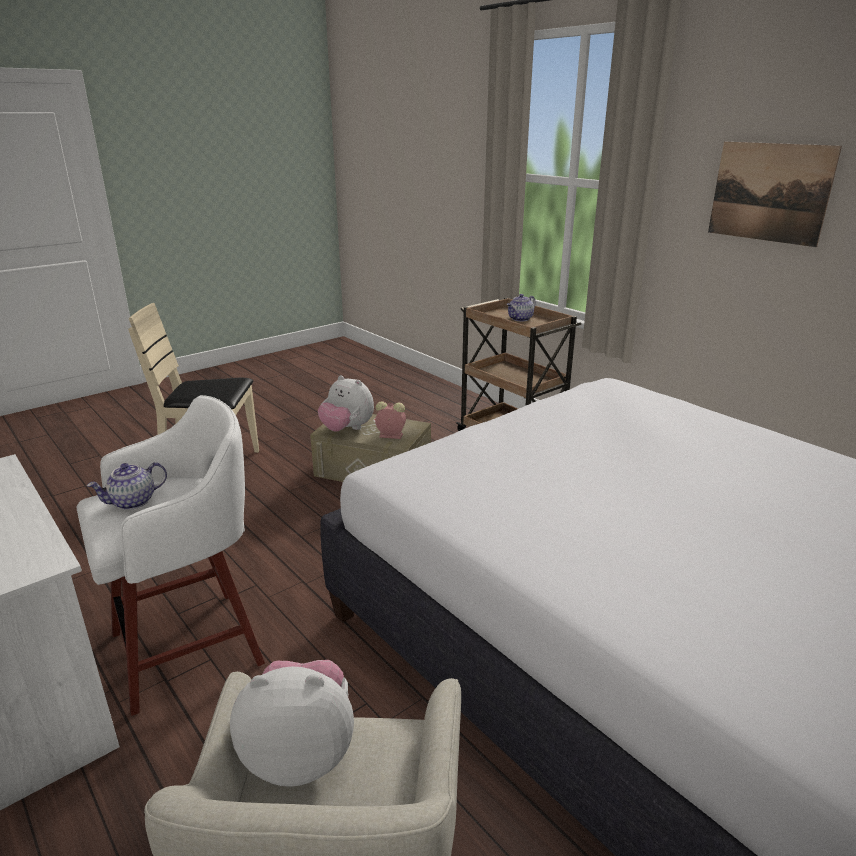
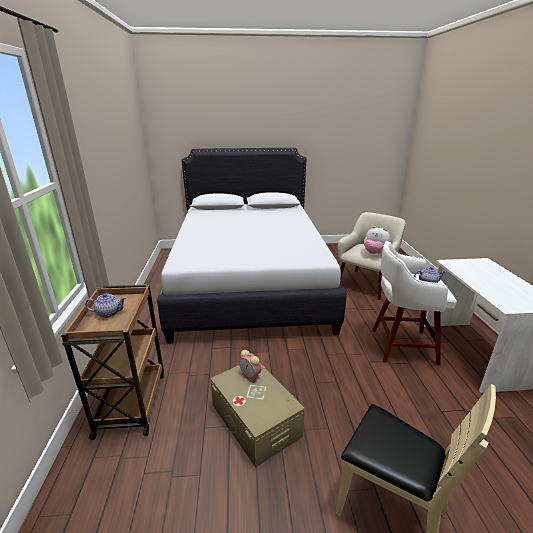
camera: 145 degrees left, 0 degrees up
(347, 429) = (273, 399): plush toy -> none
(769, 192) = (94, 162): picture -> none

